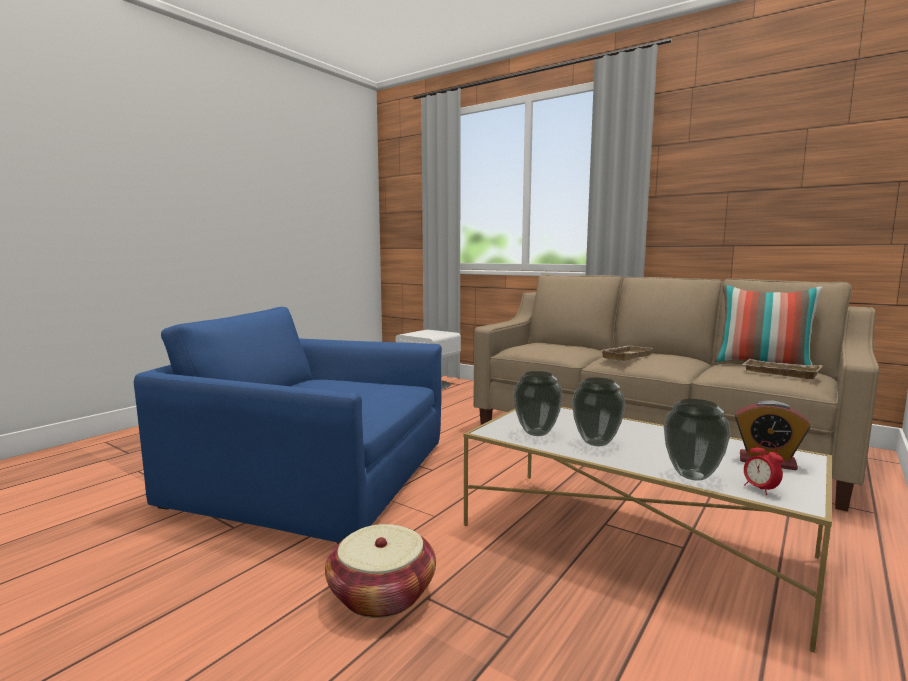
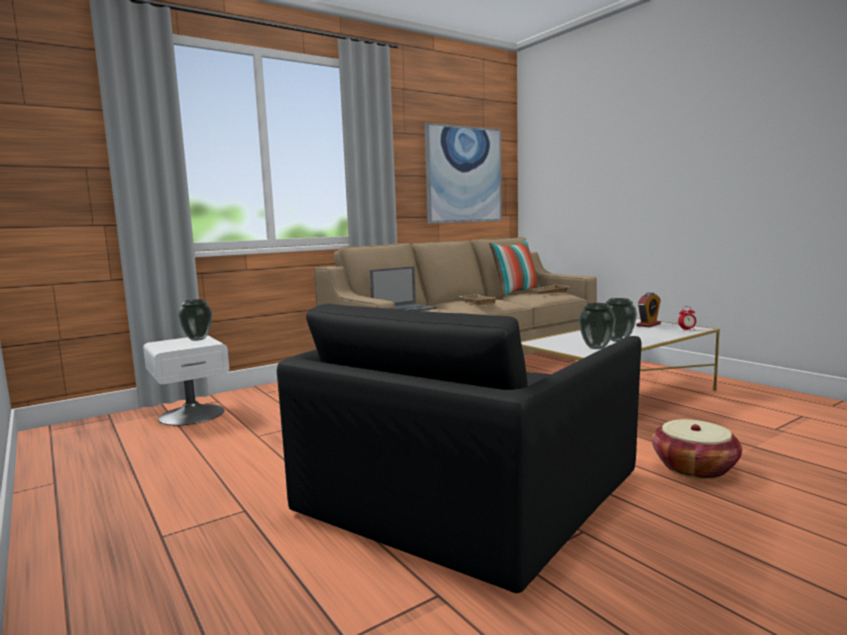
camera: 70 degrees left, 0 degrees up
(313, 477) = (465, 489): blue armchair -> black armchair
(548, 344) = (404, 309): none -> laptop
(691, 475) = (671, 334): vase -> vase (197, 339)
(790, 185) = (464, 175): none -> picture

